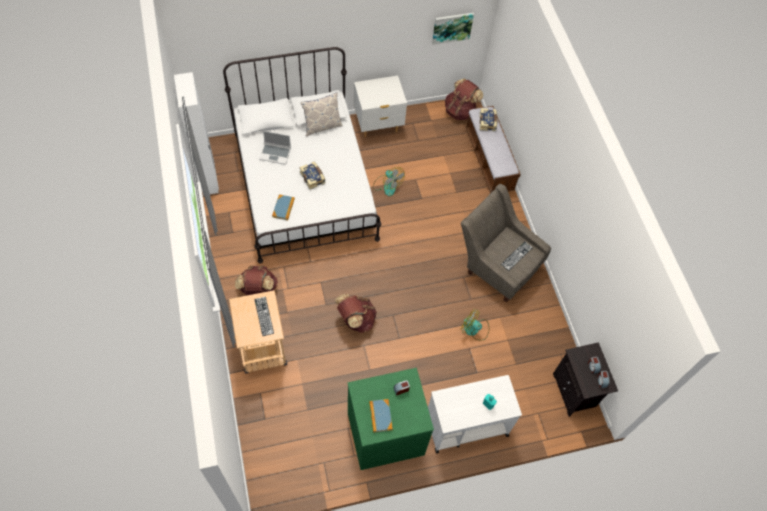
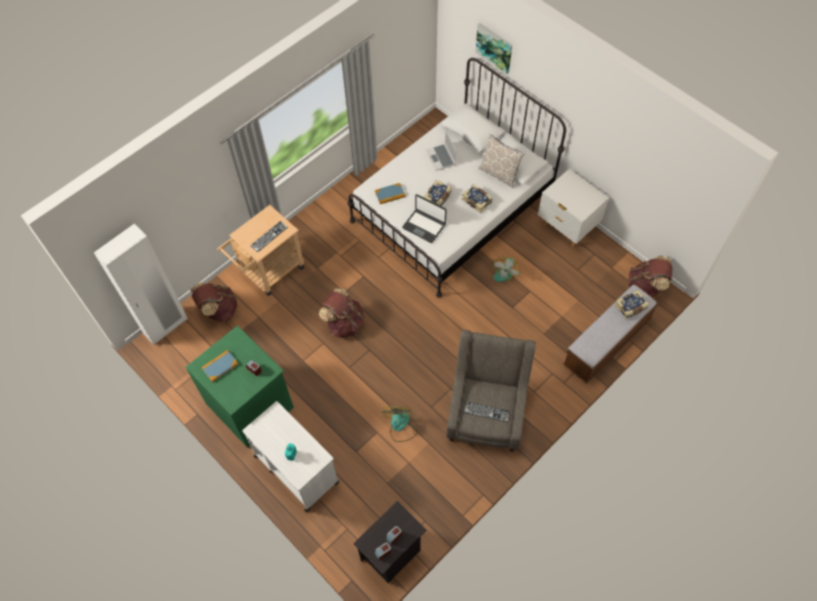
camera: 65 degrees right, 0 degrees up
(209, 179) = (405, 140): white wardrobe -> white wardrobe (166, 327)
(257, 289) = (324, 235): brown backpack -> brown backpack (219, 310)
(333, 201) = (424, 226): none -> laptop
(336, 154) = (477, 201): none -> book
(452, 27) = (673, 192): picture -> picture (494, 47)

